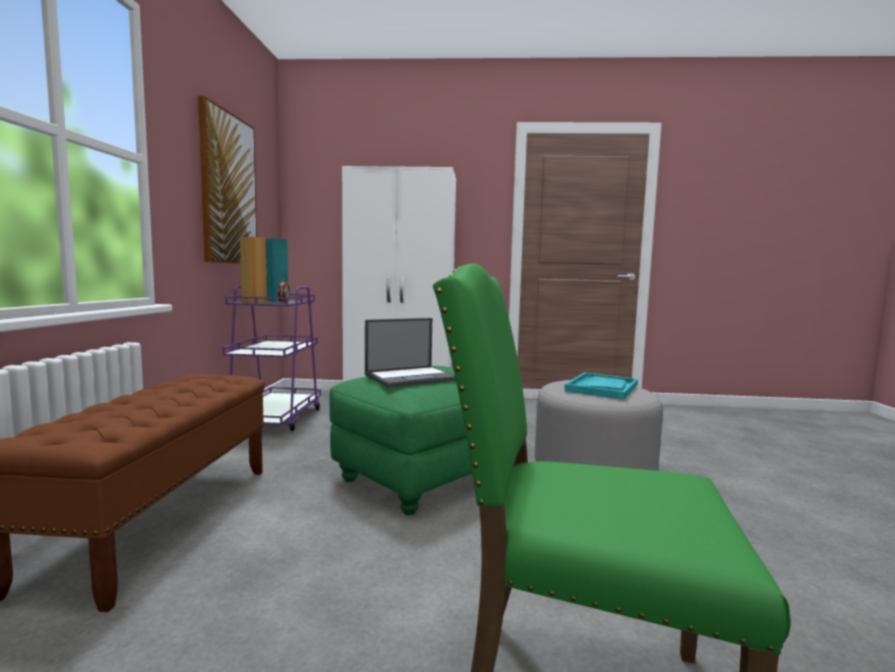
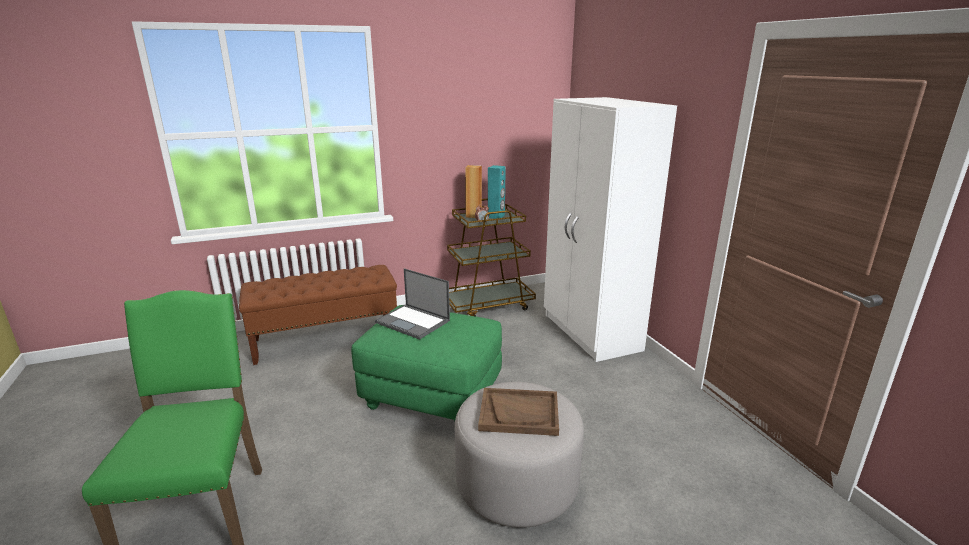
camera: 65 degrees right, 15 degrees up
(228, 189) = (474, 124): picture -> none
(275, 419) = (488, 305): purple cart -> brown cart
(602, 388) = (519, 413): turquoise tray -> brown tray

